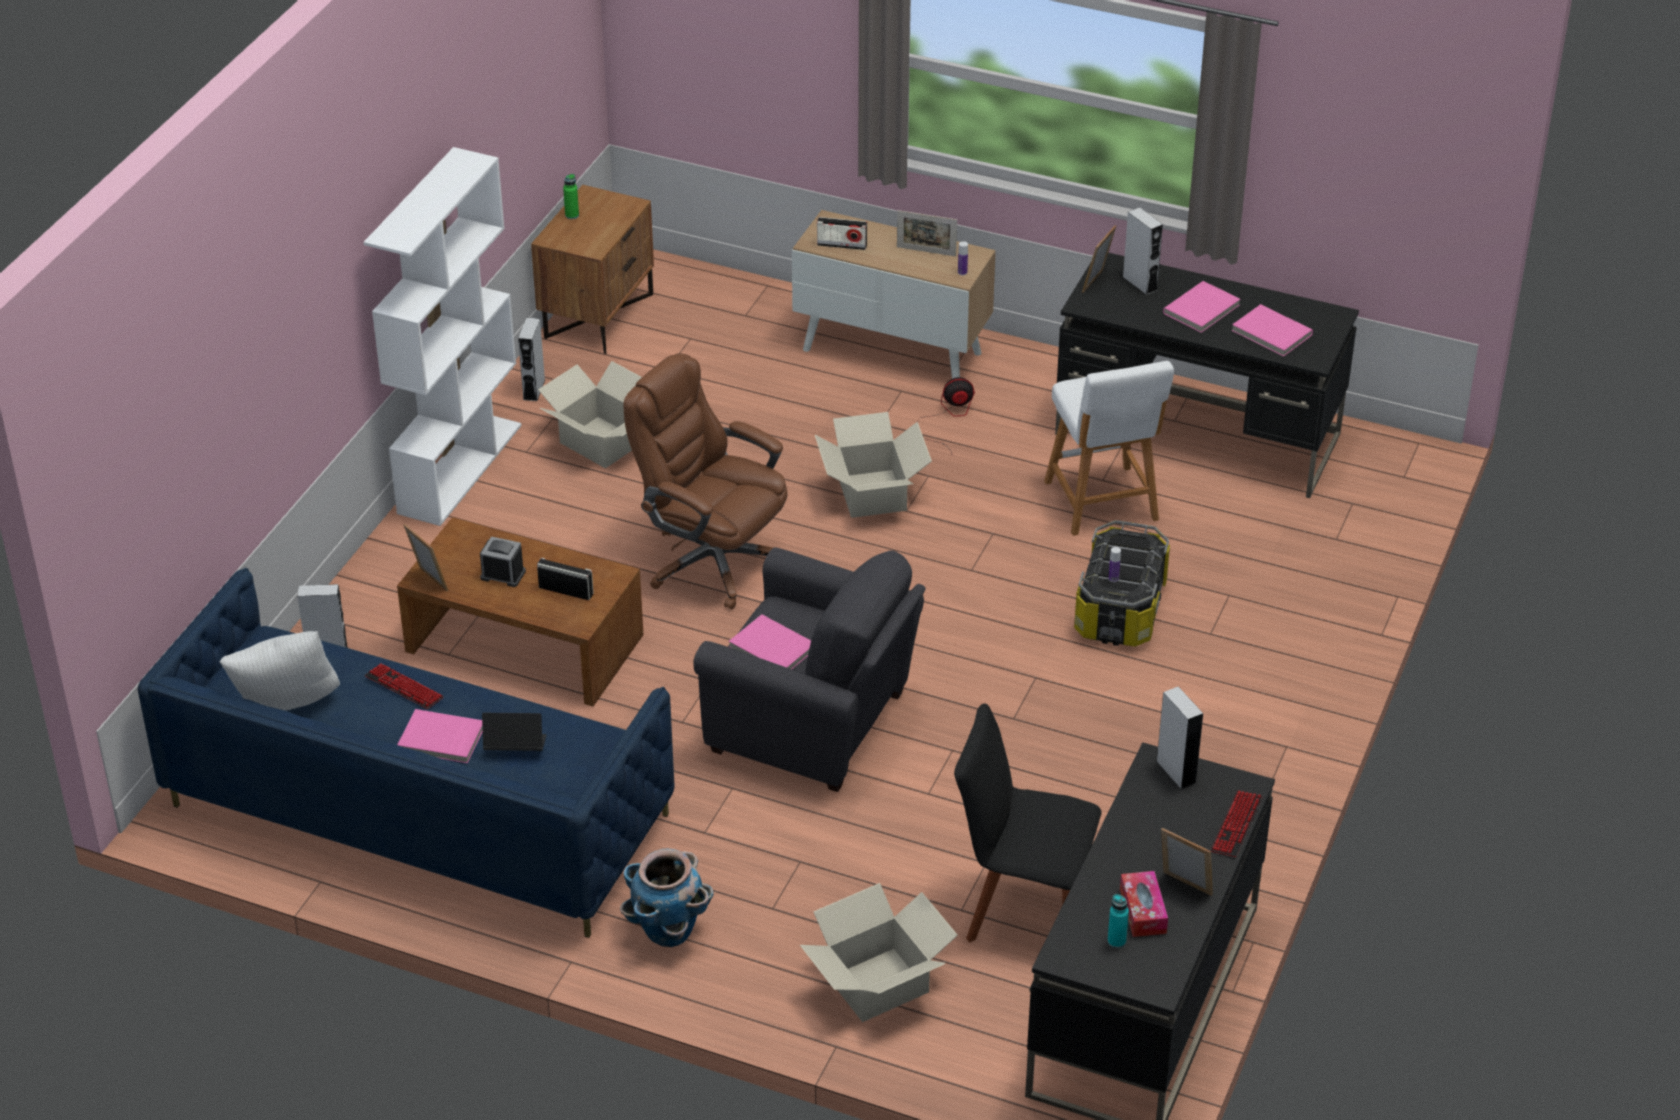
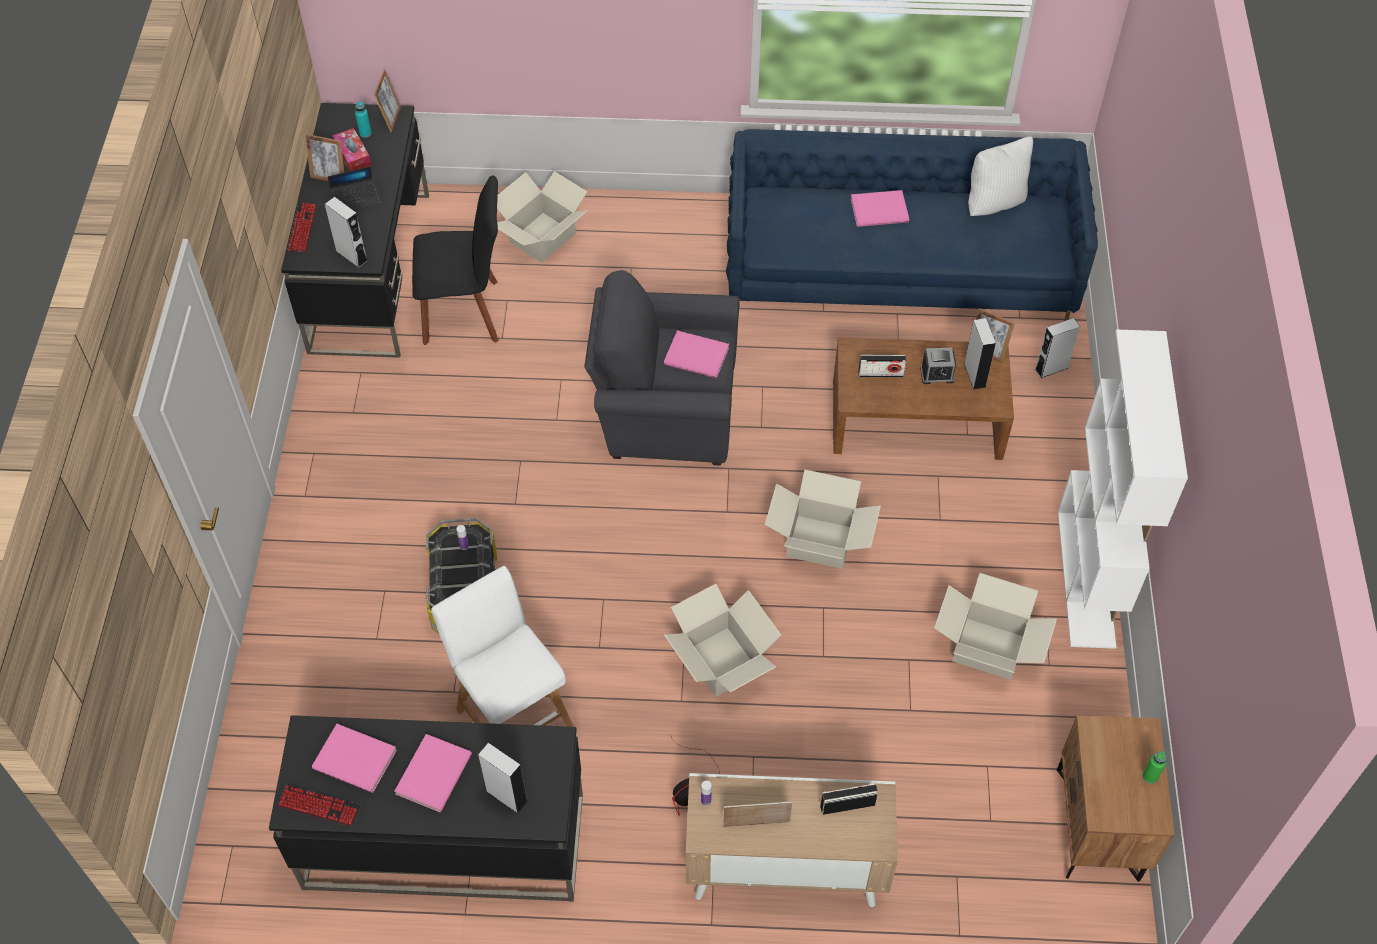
camera: 160 degrees right, 15 degrees up
(404, 687) = (931, 241): keyboard -> keyboard (319, 806)
(515, 747) = (827, 219): laptop -> laptop (355, 199)
(534, 389) = (1090, 697): grey speaker -> grey speaker (974, 375)
(668, 932) = (689, 234): planter -> none
(712, 561) = (819, 542): brown office chair -> cardboard box
(1097, 283) = (551, 782): picture frame -> picture frame (391, 119)

